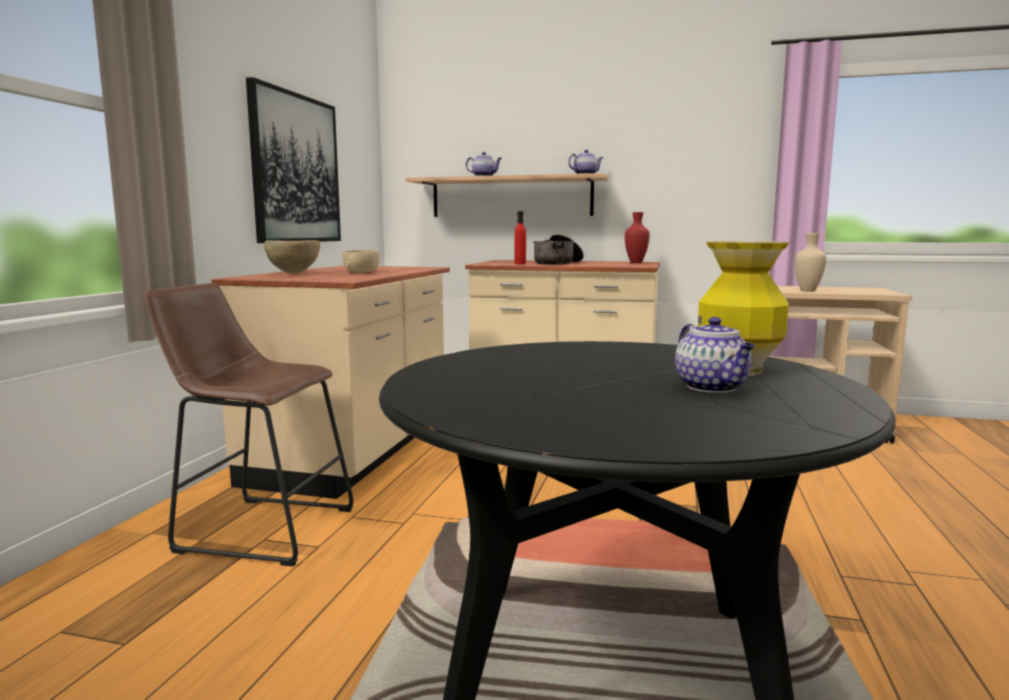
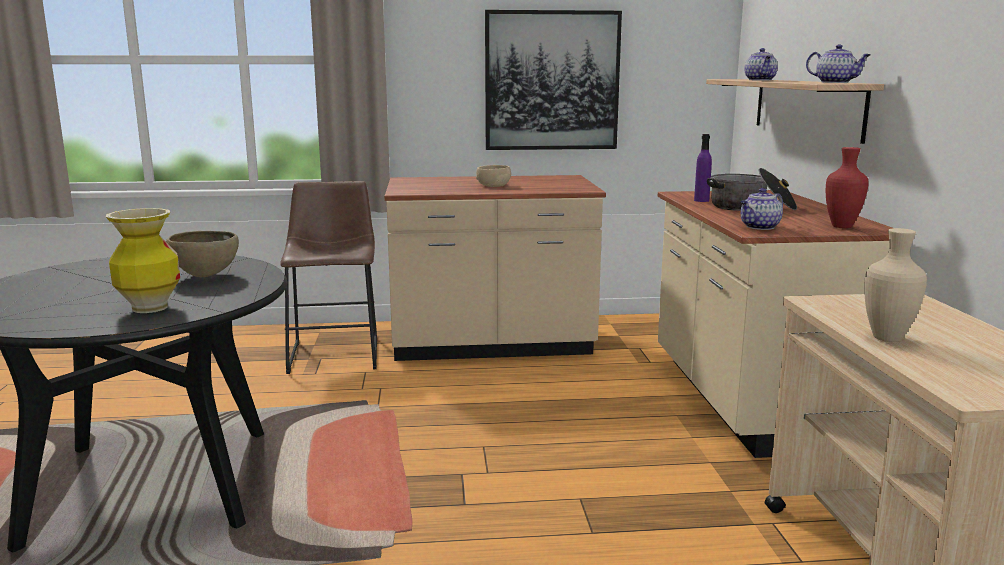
camera: 70 degrees right, 5 degrees up
(294, 273) = (455, 180): brown bowl -> brown bowl (205, 276)
(520, 264) = (701, 200): red bottle -> purple bottle
(713, 387) = (94, 303): teapot -> teapot (759, 227)

